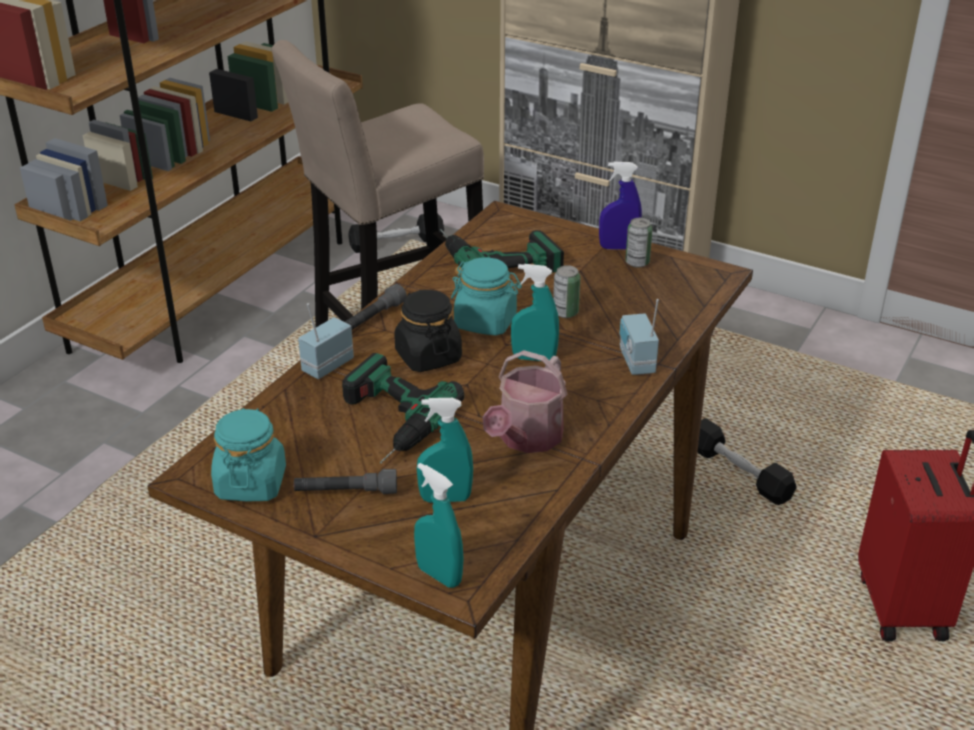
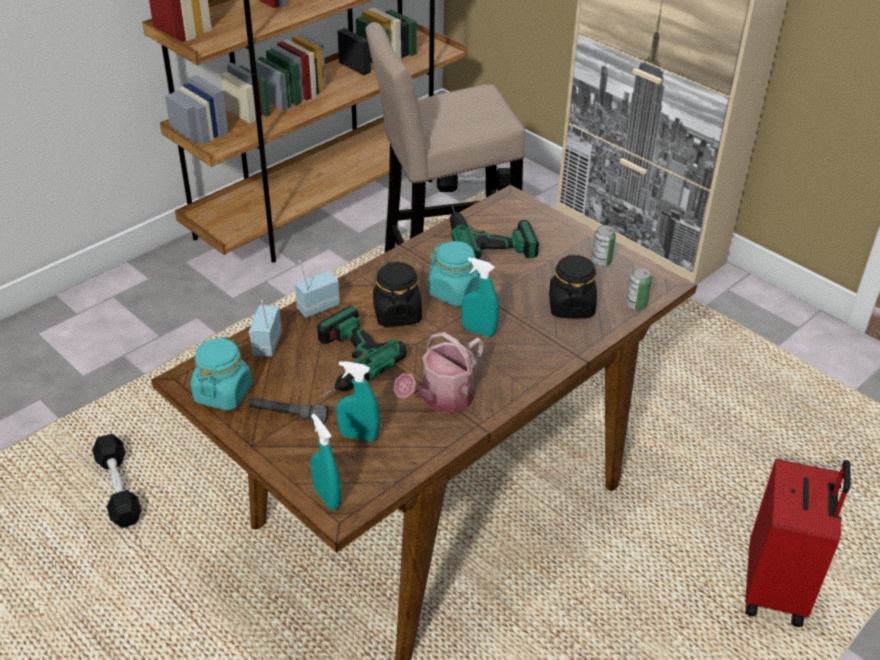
camera: 15 degrees right, 5 degrees up
(372, 319) = (368, 273): grey flashlight -> none
(565, 312) = (522, 296): can -> can (636, 305)
(618, 247) = (592, 245): blue spray bottle -> none
(626, 314) = (571, 306): none -> black jar
(635, 362) = (558, 350): radio -> radio (265, 344)
(738, 473) = (682, 443): black dumbbell -> black dumbbell (119, 489)

